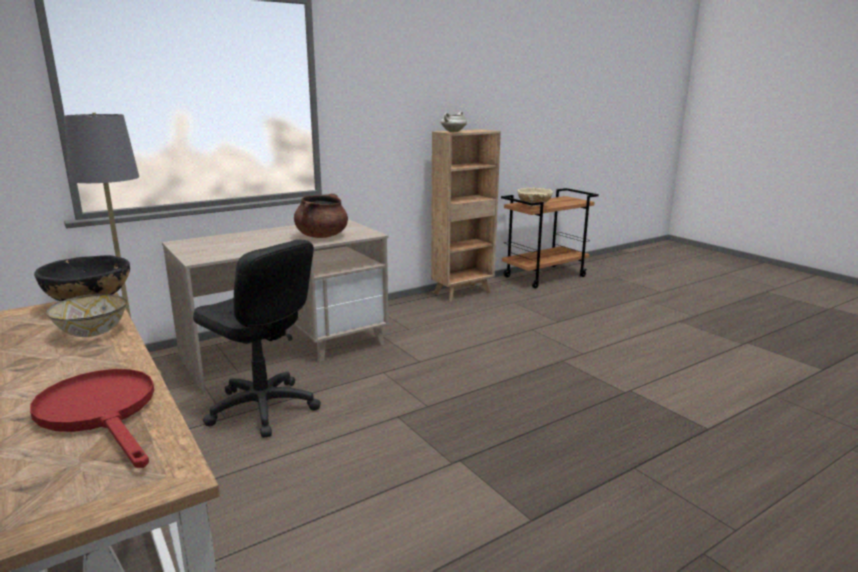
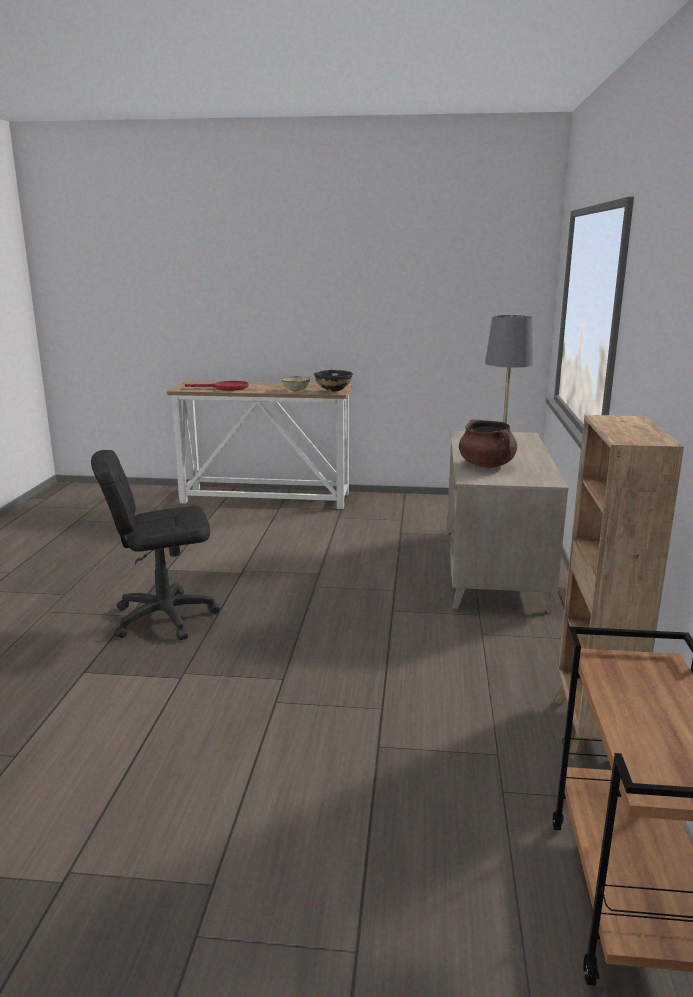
camera: 130 degrees right, 0 degrees up
(262, 408) = (397, 543): black office chair -> black office chair (164, 617)
(453, 132) = (609, 419): white cooking pot -> none
(534, 207) = (612, 667): beige bowl -> none

